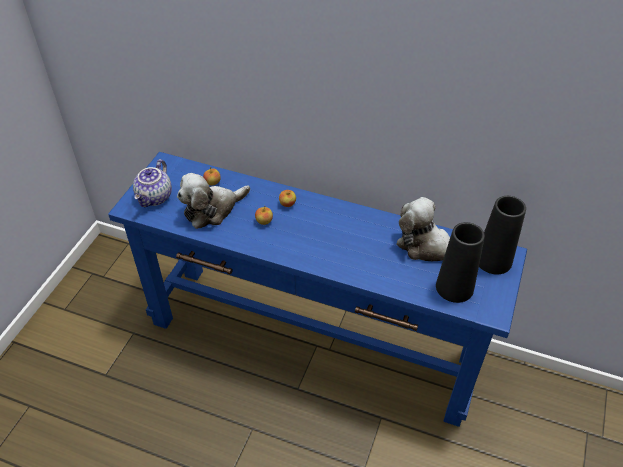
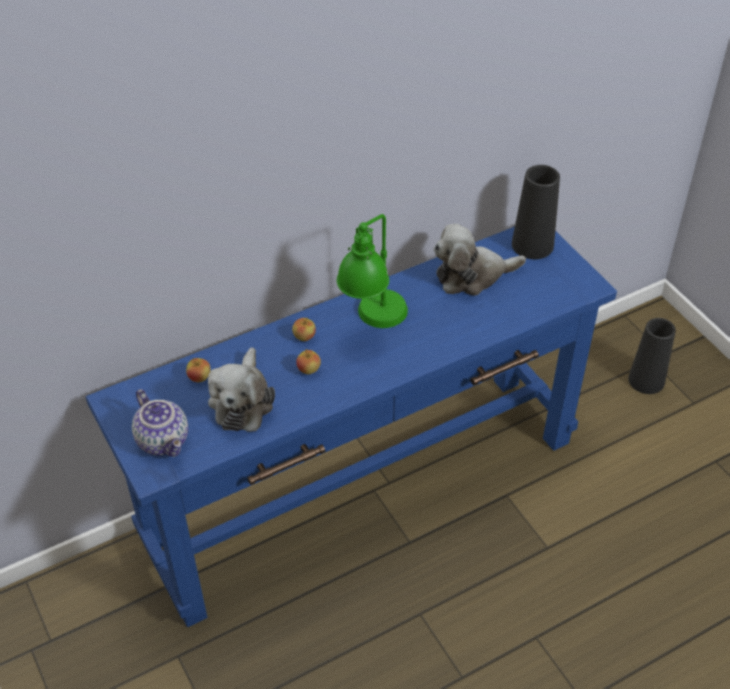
camera: 50 degrees left, 0 degrees up
(330, 227) = (373, 325): none -> green table lamp
(454, 287) = (537, 290): black vase -> black vase (646, 380)

